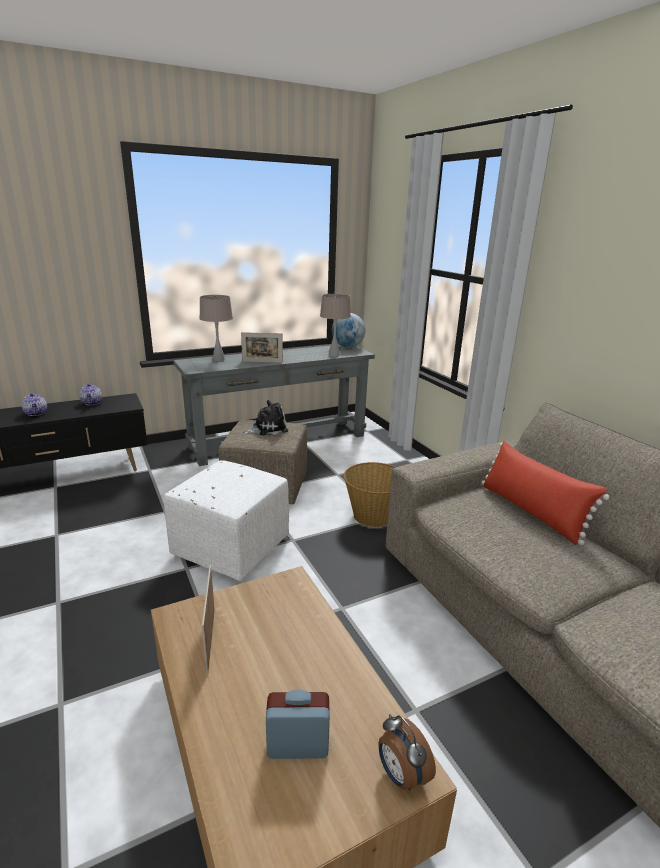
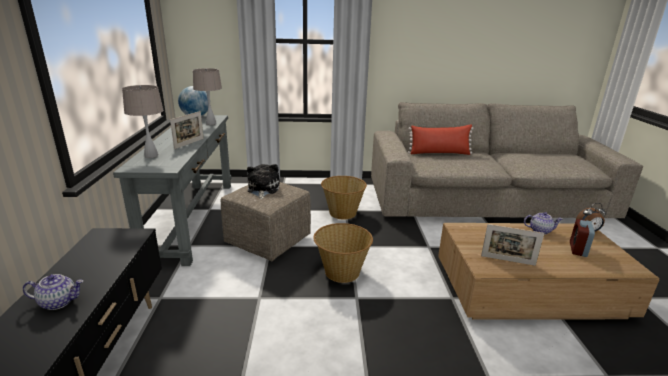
camera: 65 degrees left, 0 degrees up
(92, 403) = (84, 257): teapot -> teapot (540, 230)
(231, 547) = (341, 272): white ottoman -> basket

